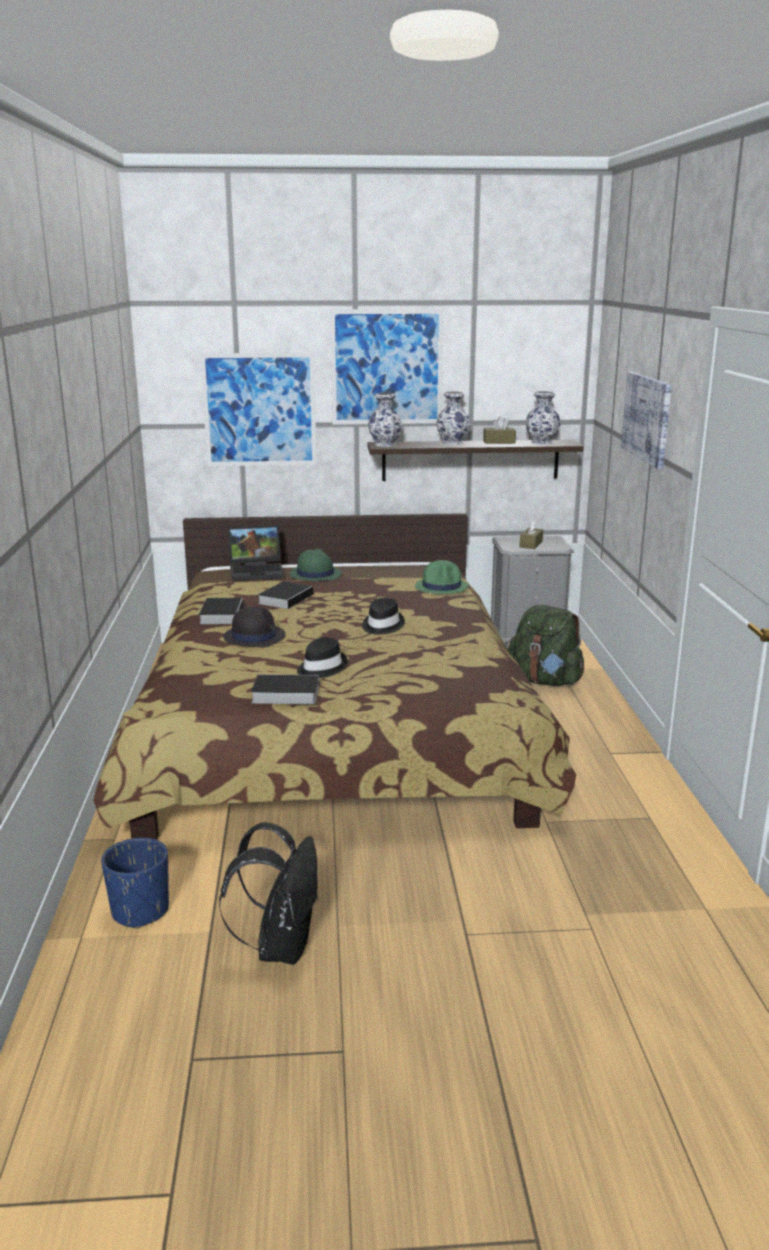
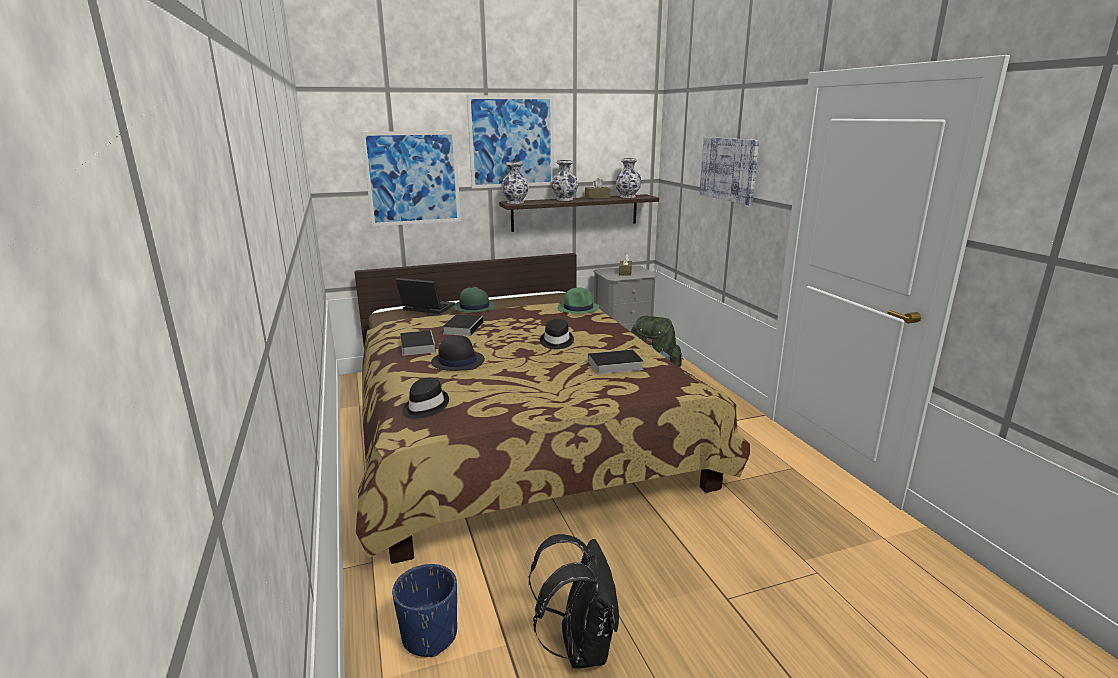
camera: 15 degrees left, 0 degrees up
(258, 571) = (425, 308): laptop -> laptop turned 135 degrees counterclockwise
(283, 694) = (516, 409): book -> book (613, 365)
(321, 668) = (532, 382): black hat -> black hat (425, 407)

